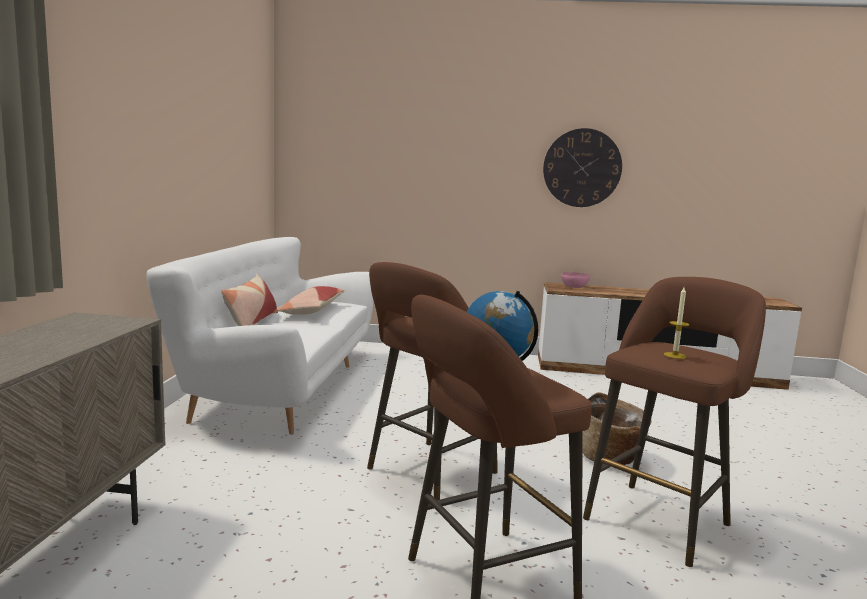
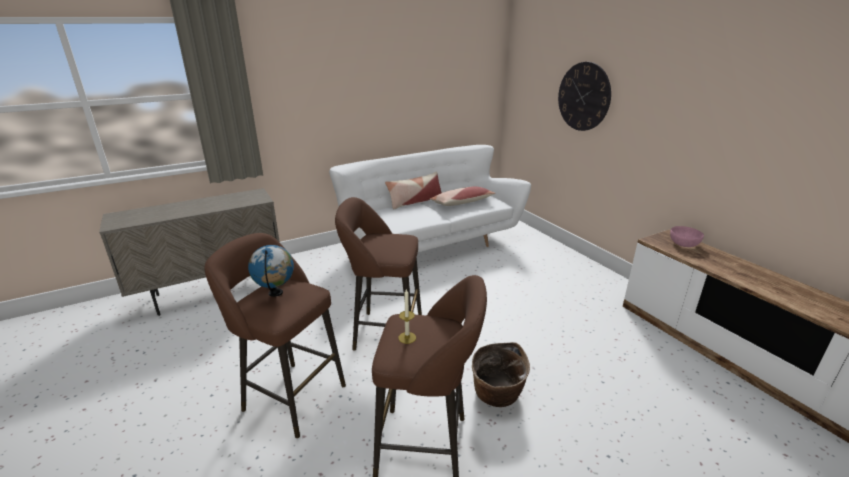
camera: 55 degrees right, 15 degrees up
(582, 168) = (733, 118): wall clock -> wall clock (583, 96)

